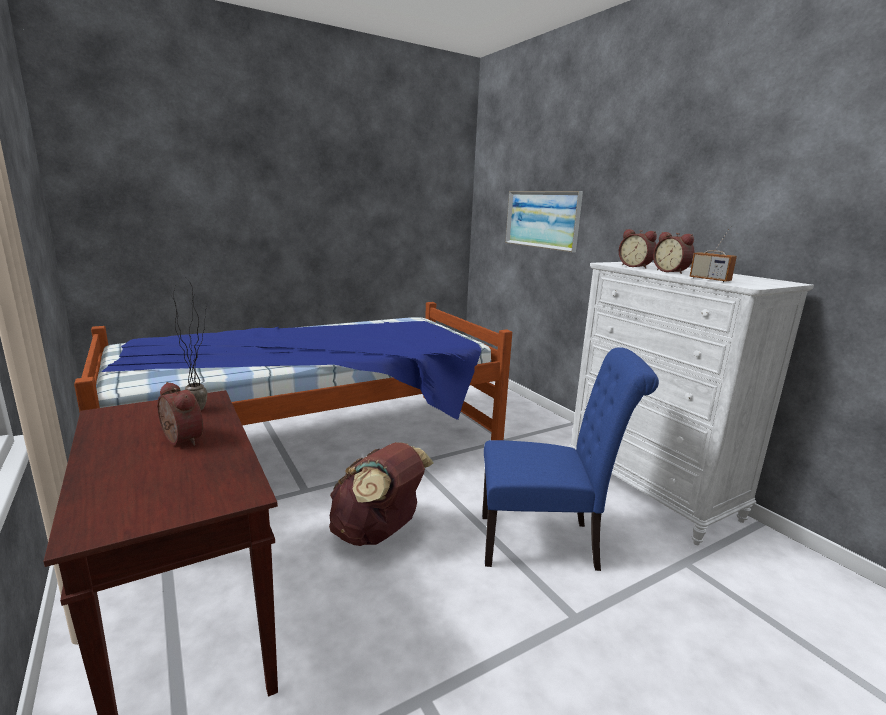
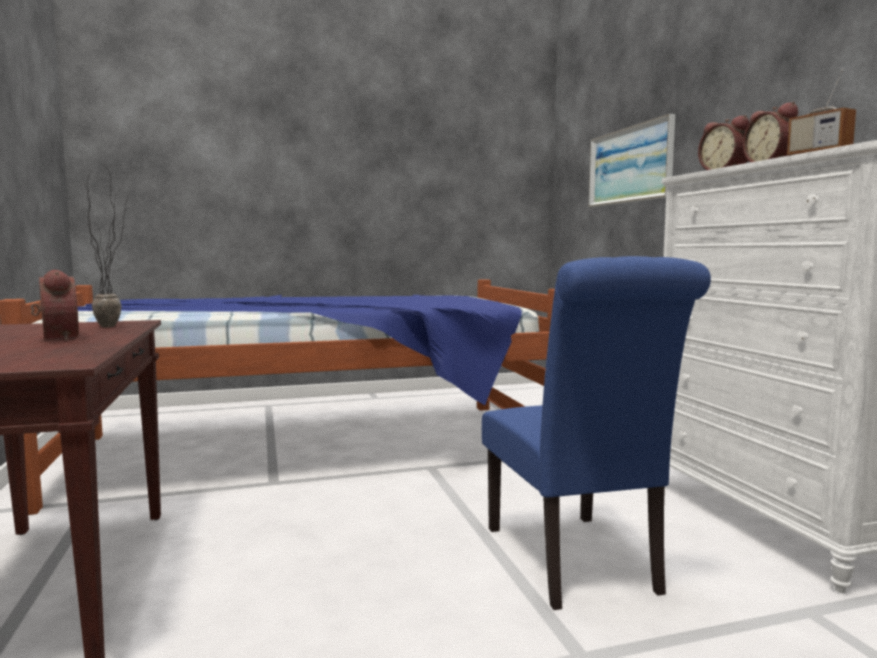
camera: 15 degrees right, 10 degrees down
(377, 533) = (338, 530): brown backpack -> none
(546, 543) = (576, 564): blue chair -> blue chair turned 60 degrees clockwise

